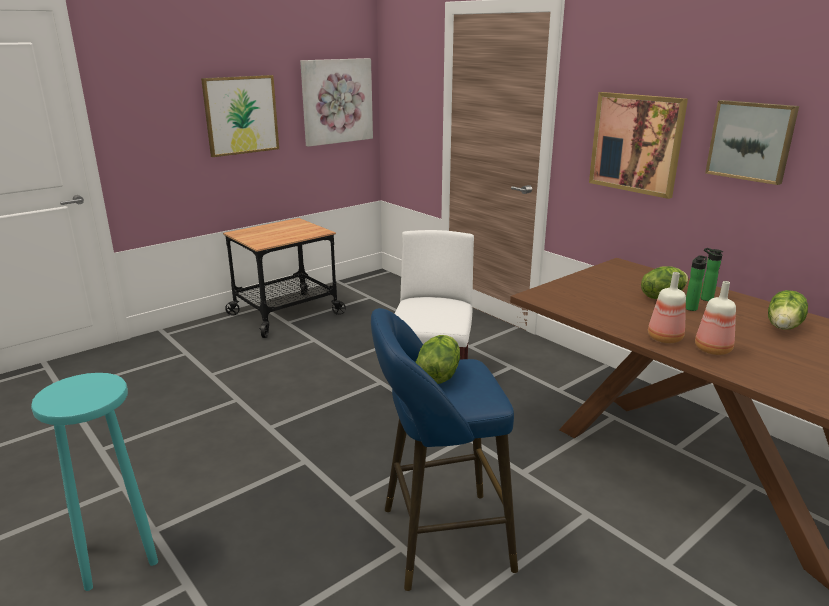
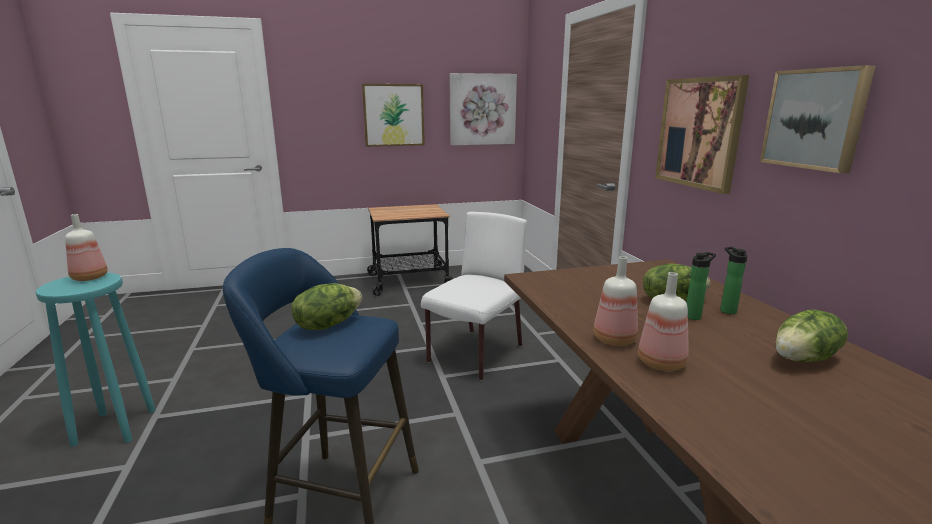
camera: 25 degrees right, 5 degrees down
(78, 384) = (89, 278): none -> bottle

